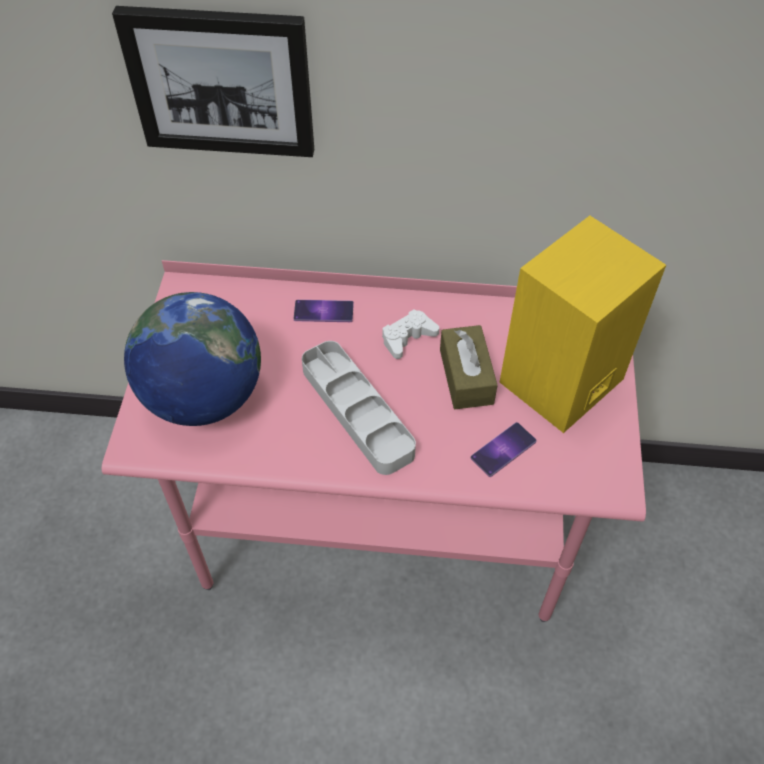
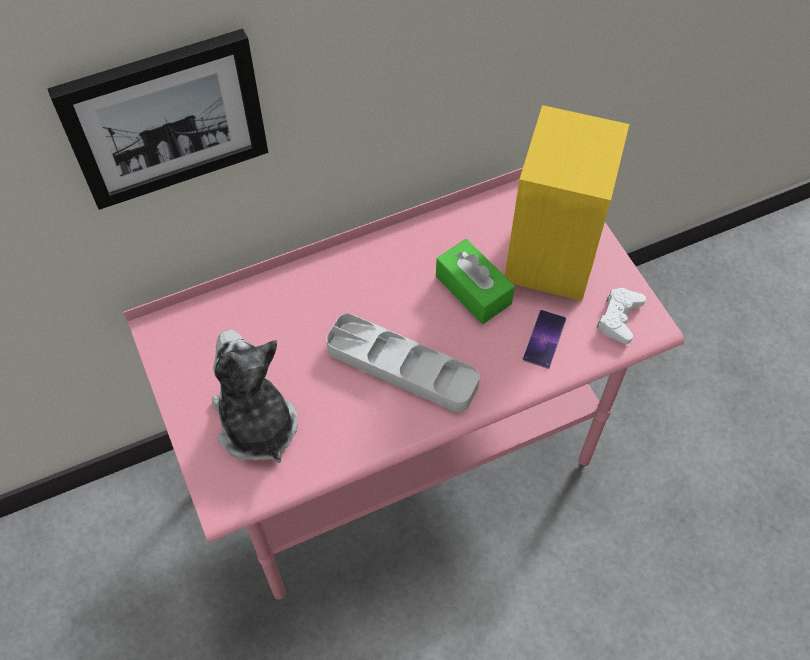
camera: 30 degrees left, 5 degrees up
(204, 397) = (256, 423): globe -> plush toy
(323, 311) = (309, 289): phone -> none
(407, 338) = (401, 278): white game controller -> white game controller (619, 318)
(466, 376) = (473, 290): brown tissue box -> green tissue box

